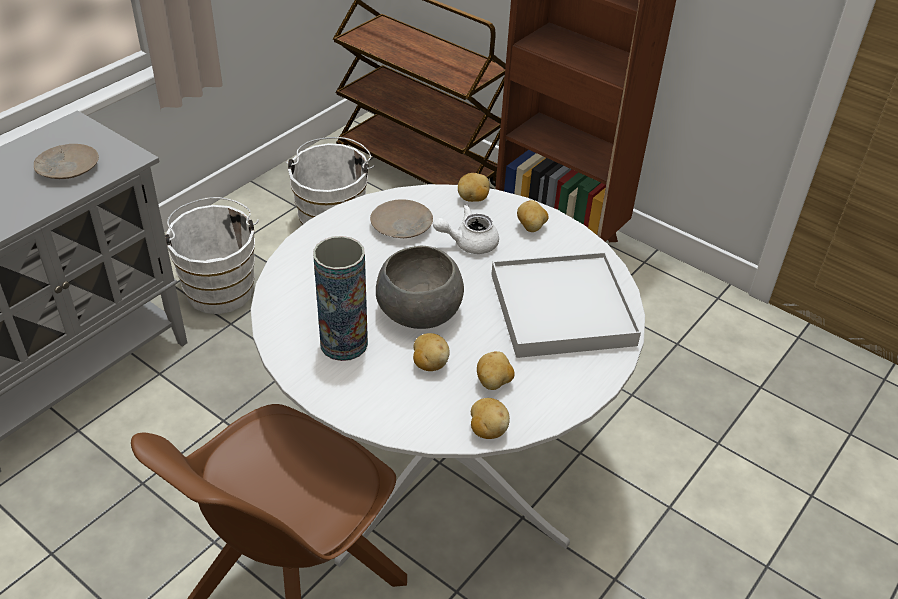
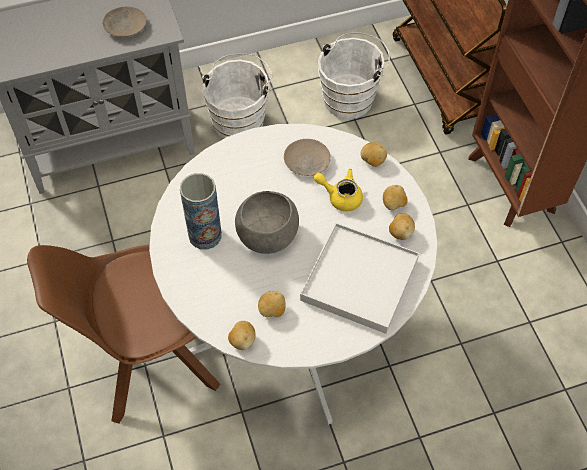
camera: 35 degrees right, 15 degrees up
(429, 364) = (244, 276): potato -> potato (400, 232)
(468, 243) = (340, 196): white teapot -> yellow teapot

